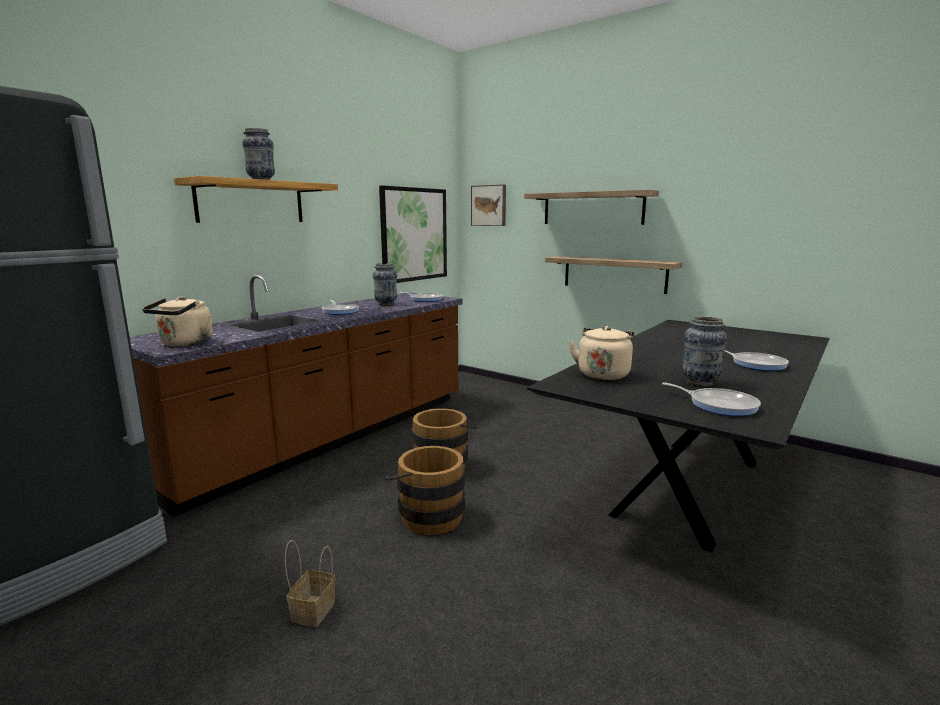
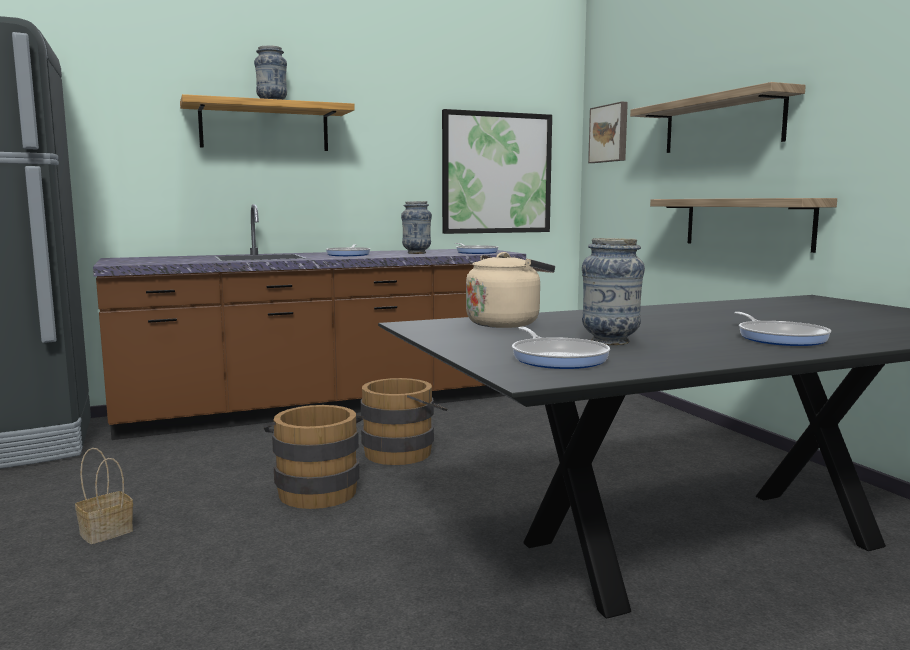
camera: 30 degrees right, 5 degrees down
(184, 344) = (139, 262): beige kettle -> none

